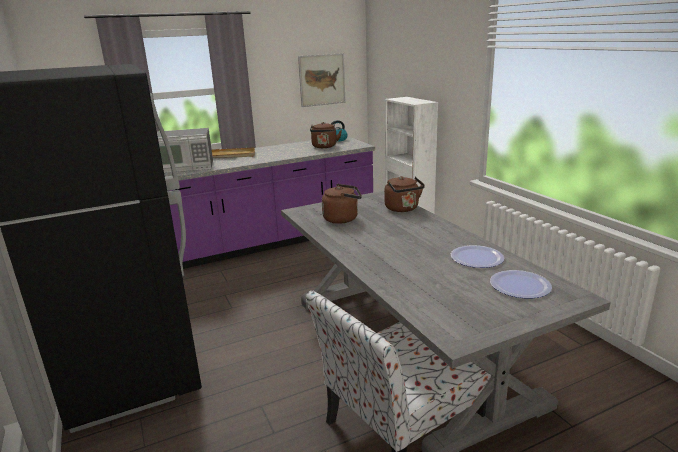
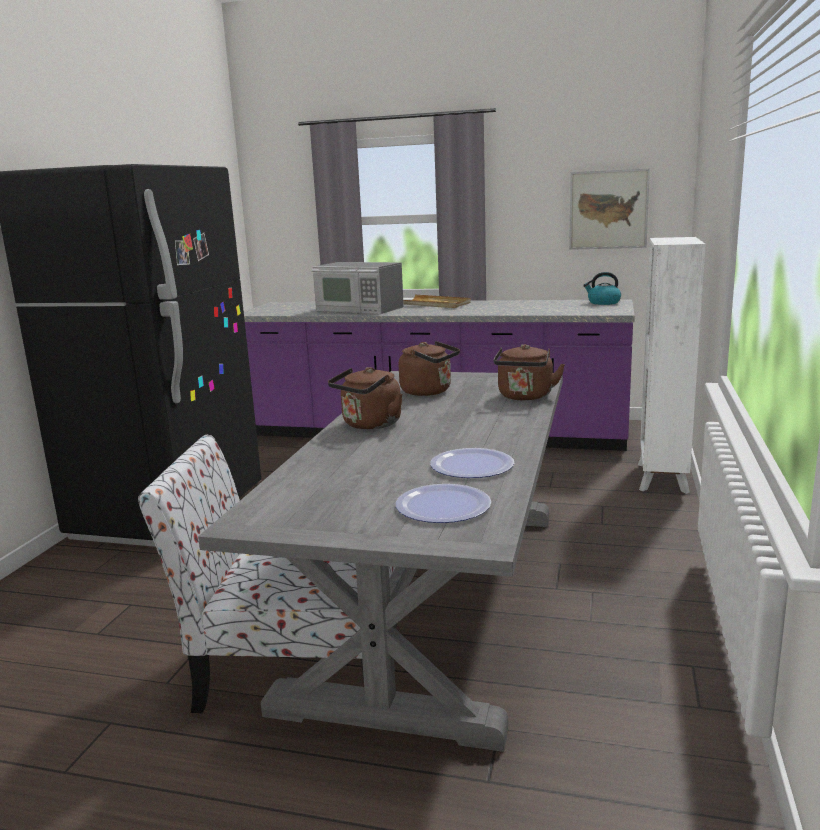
camera: 40 degrees right, 5 degrees down
(324, 147) = (563, 308): brown kettle -> brown kettle (369, 425)

